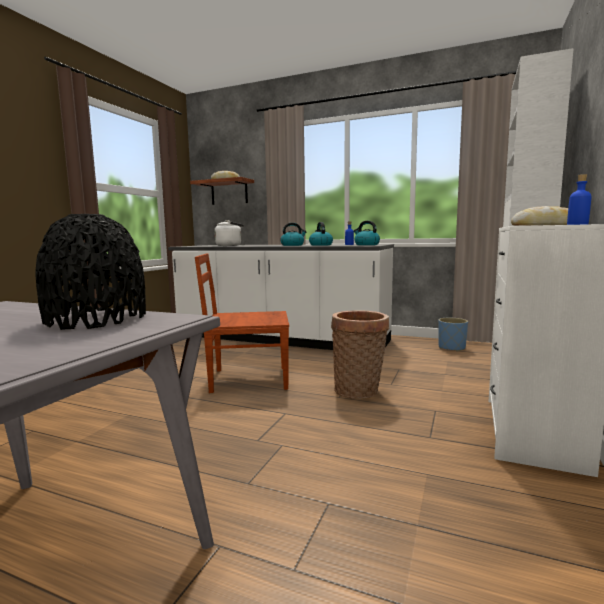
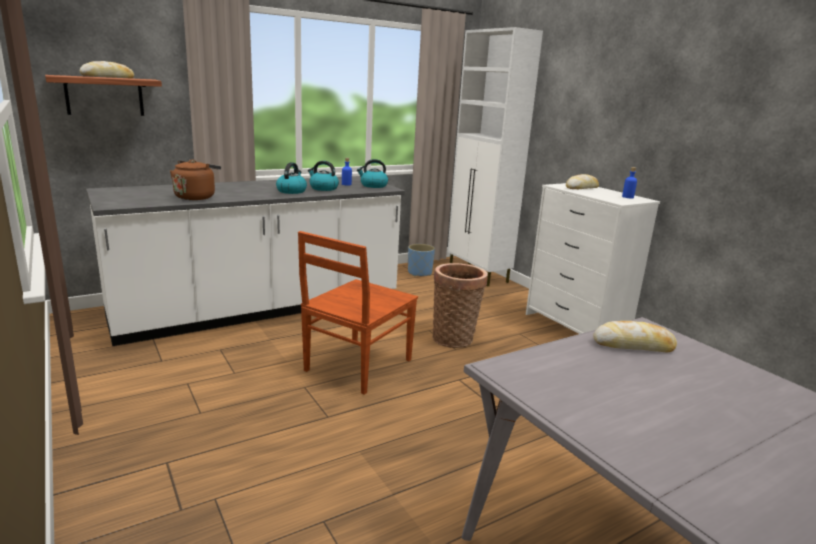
camera: 55 degrees left, 10 degrees up
(96, 319) = (633, 345): black vase -> bread
(230, 245) = (196, 197): white kettle -> brown kettle

